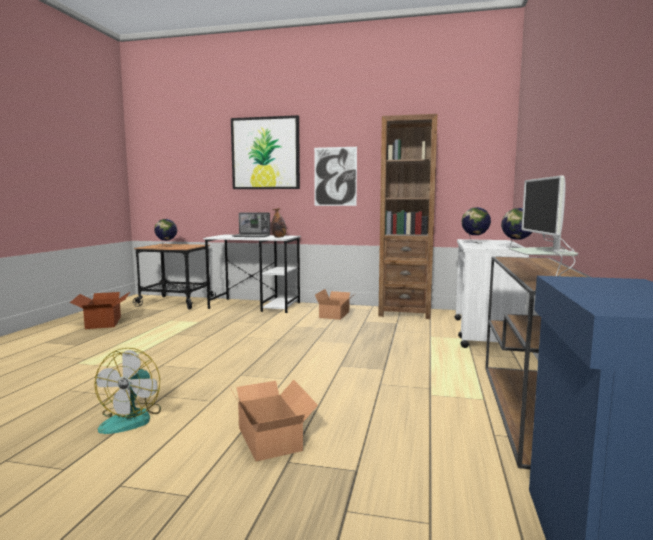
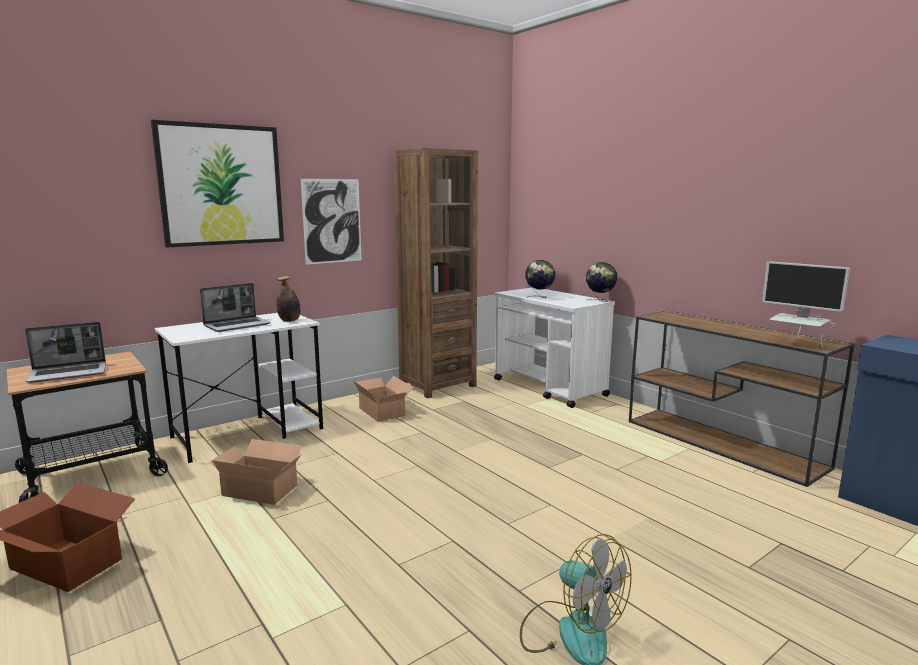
camera: 50 degrees left, 5 degrees up
(166, 246) = (69, 373): globe -> laptop
(272, 437) = (693, 558): cardboard box -> cardboard box (260, 489)

